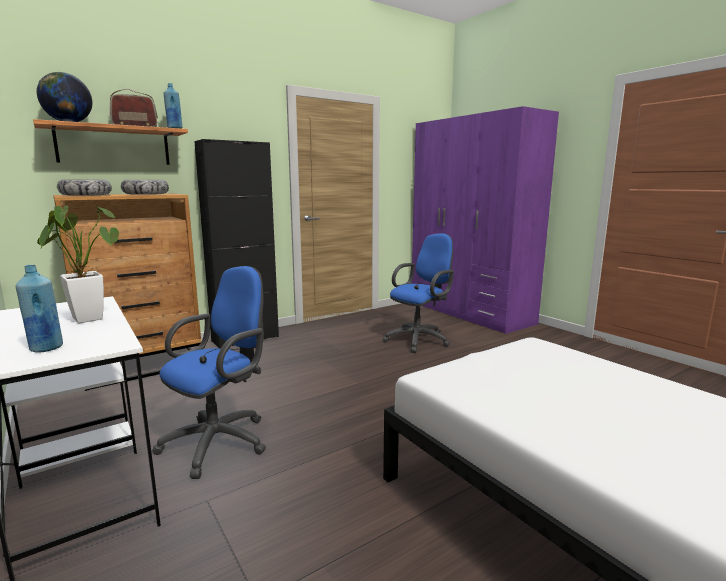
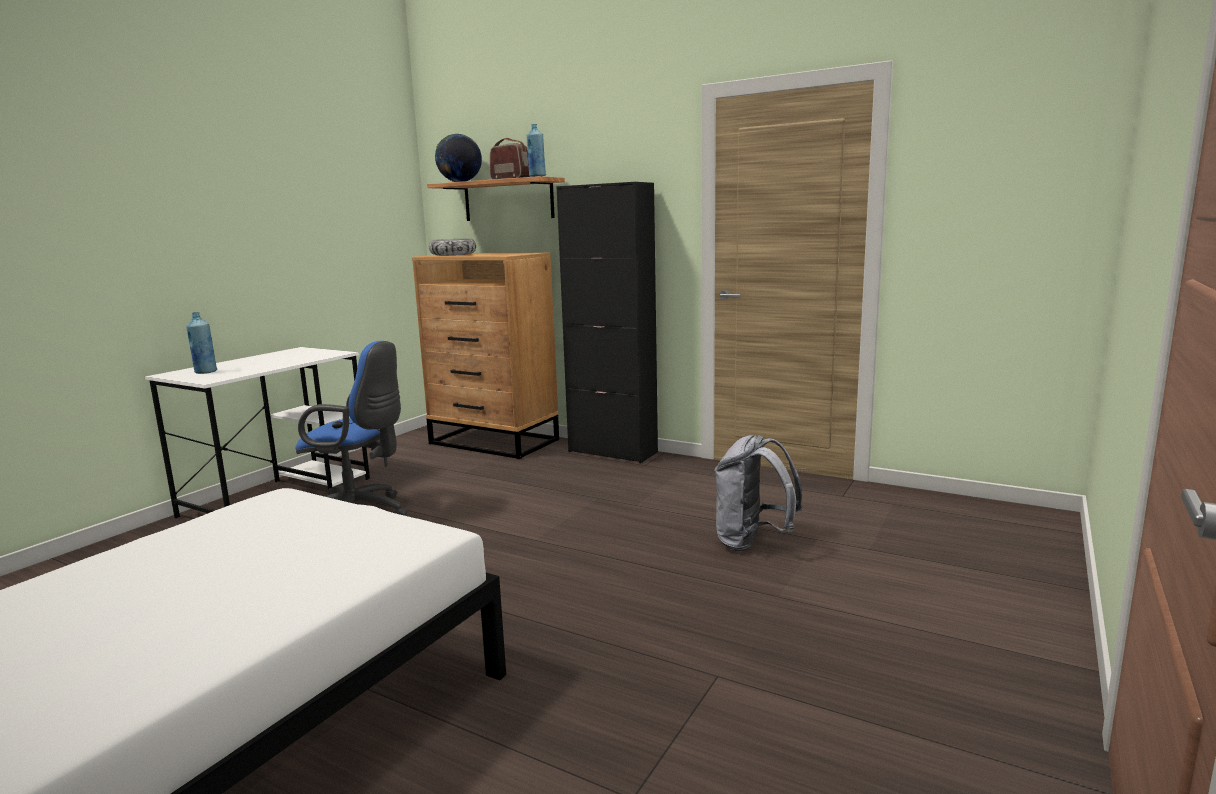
camera: 65 degrees right, 0 degrees up
(87, 317) = (285, 361): potted plant -> none
(146, 194) = (499, 254): bowl -> none
(420, 340) = (753, 543): blue office chair -> grey backpack
(469, 312) = (1002, 557): purple wardrobe -> none

